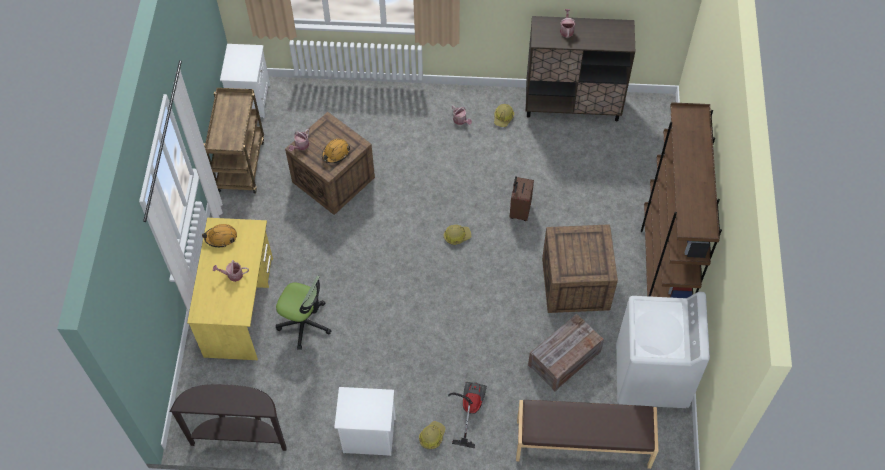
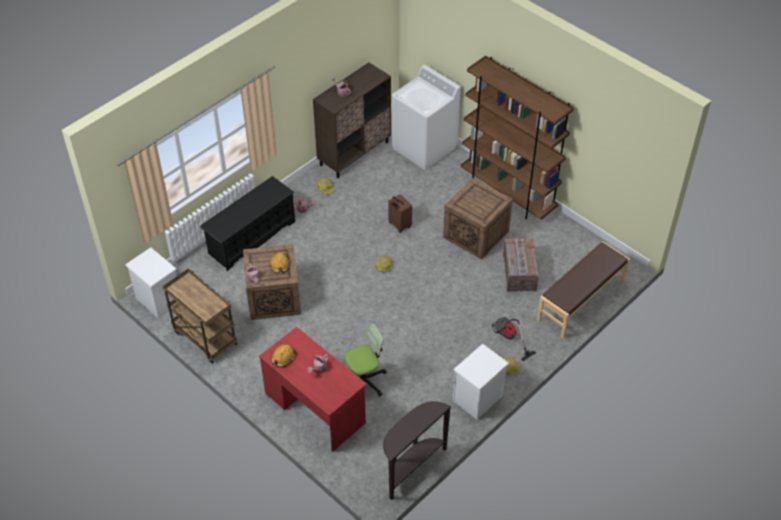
camera: 50 degrees left, 10 degrees down
(239, 307) = (315, 408): yellow desk -> red desk
(385, 109) = (251, 238): none -> black shoe rack
(651, 376) = (568, 243): white washing machine -> white washing machine (424, 148)

